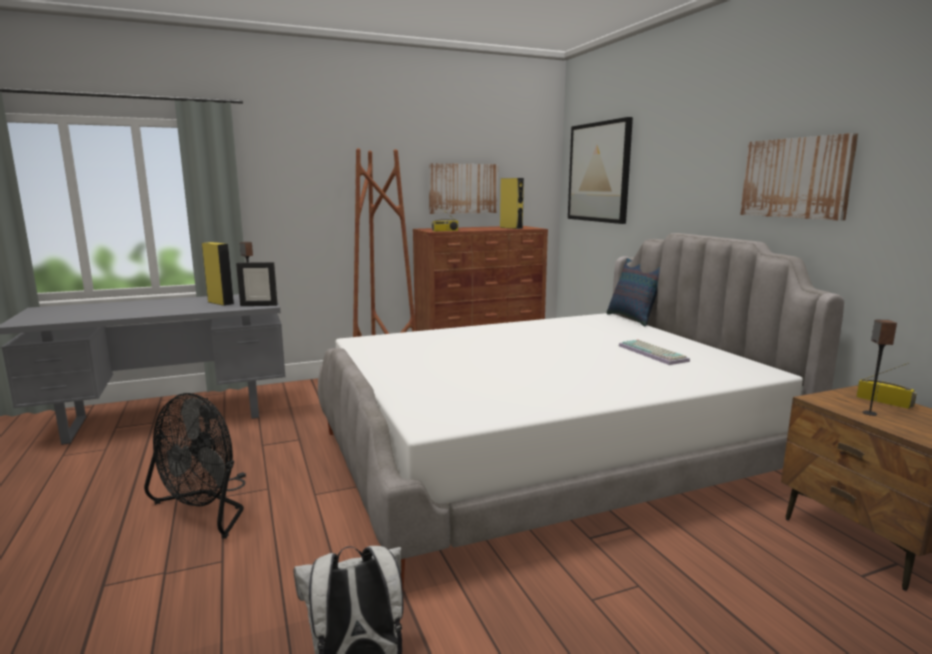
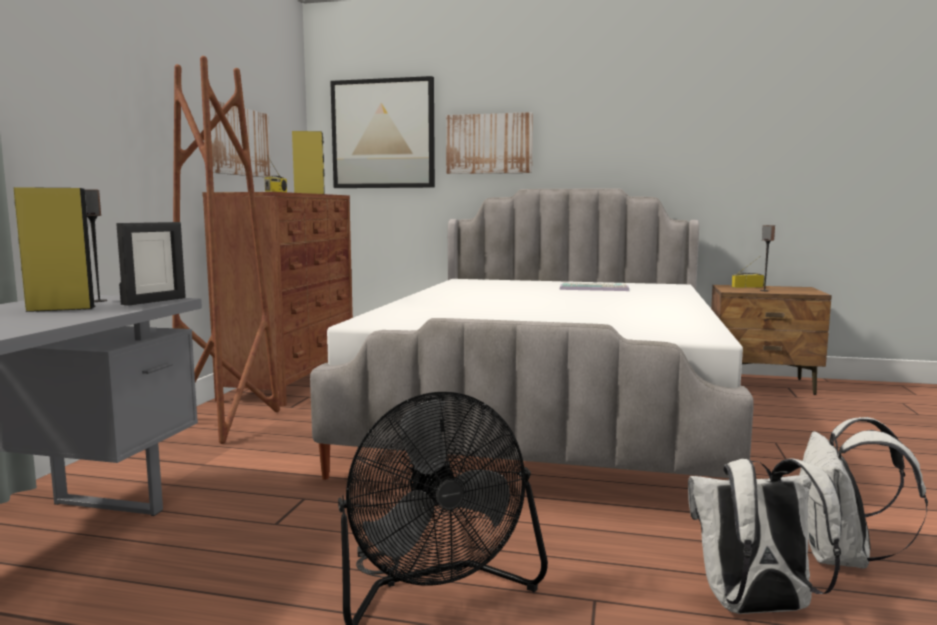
camera: 55 degrees left, 5 degrees down
(239, 628) = (755, 608): none -> white backpack
(632, 319) = (488, 279): blue pillow -> none
(795, 178) = (637, 137): picture -> picture (489, 144)

